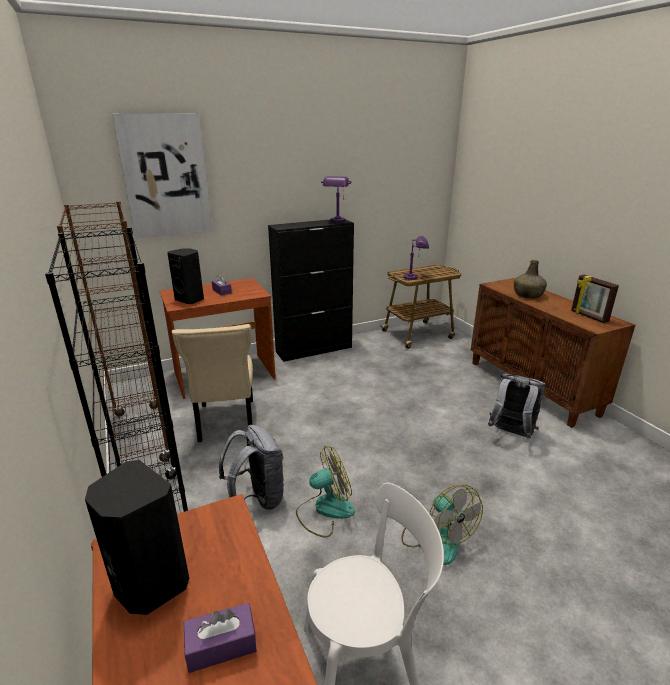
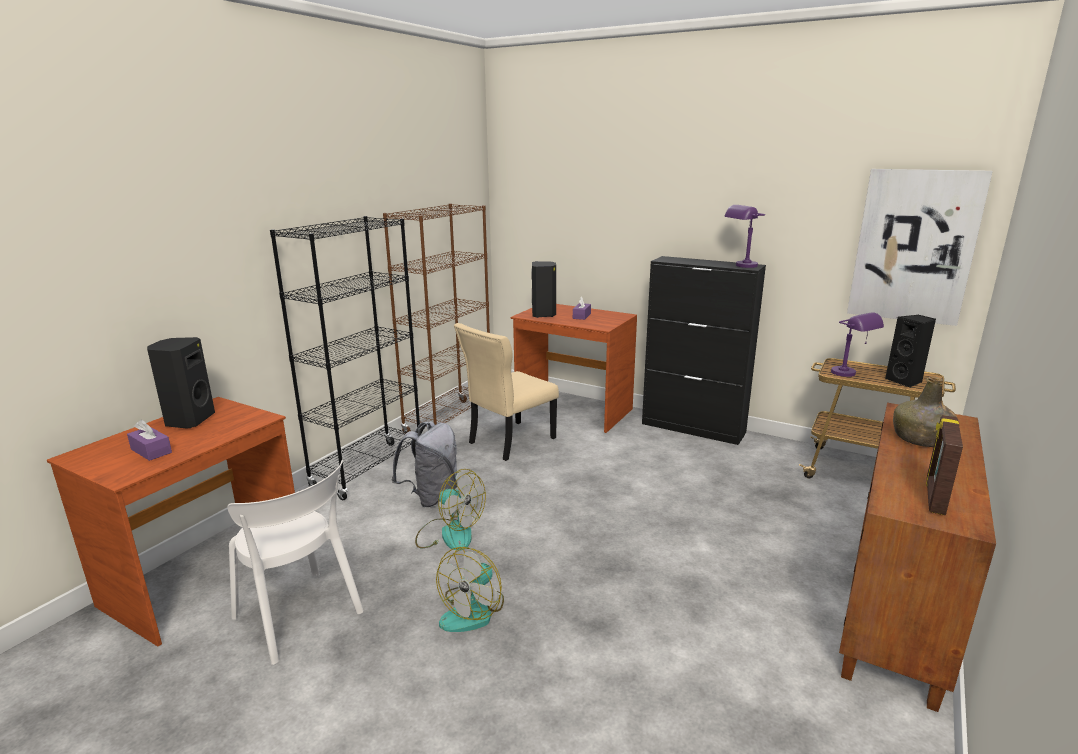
camera: 55 degrees right, 5 degrees down
(165, 176) = (568, 190): picture -> picture (914, 246)
(439, 272) = (905, 381): none -> black speaker
(511, 433) = (733, 617): grey backpack -> none

